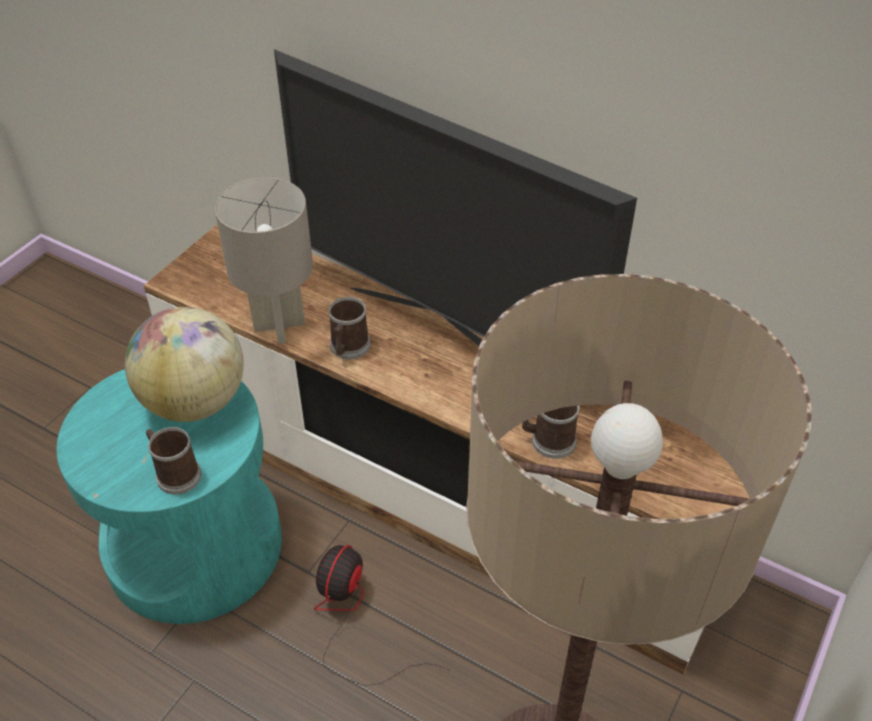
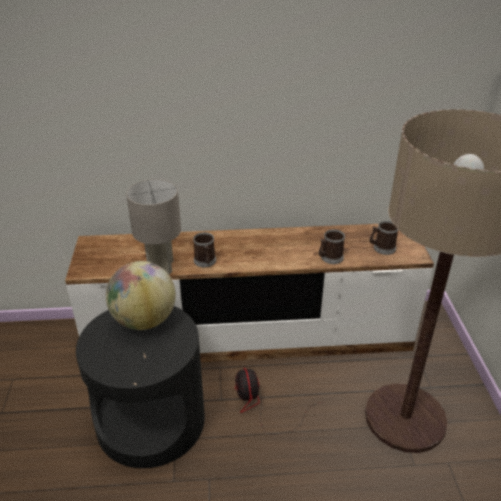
camera: 35 degrees left, 10 degrees down
(175, 474) = (168, 353): mug -> mug (382, 248)
(195, 546) = (151, 420): turquoise side table -> black side table
(439, 331) = (240, 239): television -> none

